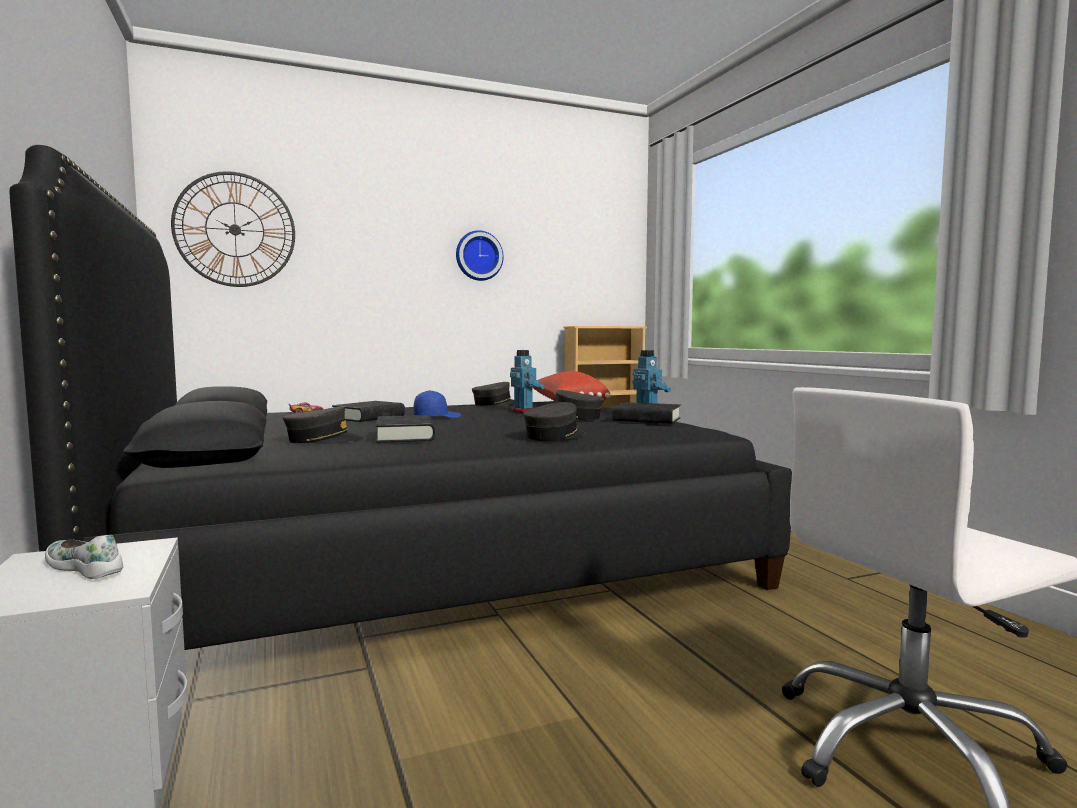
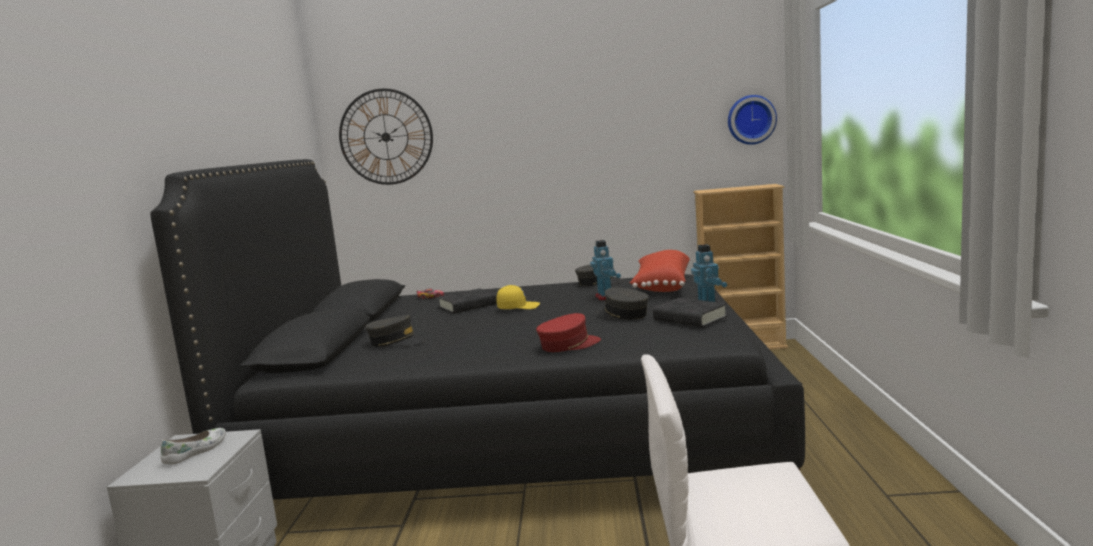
camera: 25 degrees right, 5 degrees up
(85, 567) = (196, 451): white shoe -> white shoe turned 60 degrees clockwise
(405, 436) = (456, 339): black book -> none
(437, 417) = (518, 307): blue cap -> yellow cap
(478, 256) = (599, 130): wall clock -> wall clock (751, 119)
(554, 436) = (568, 345): grey cap -> red cap

